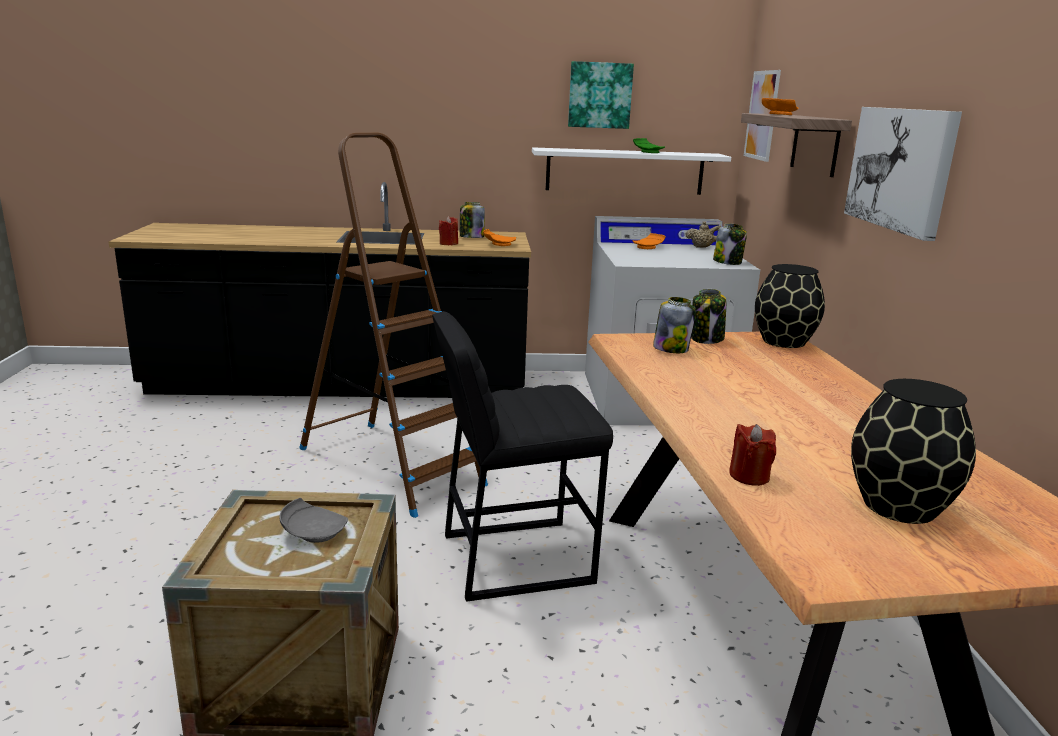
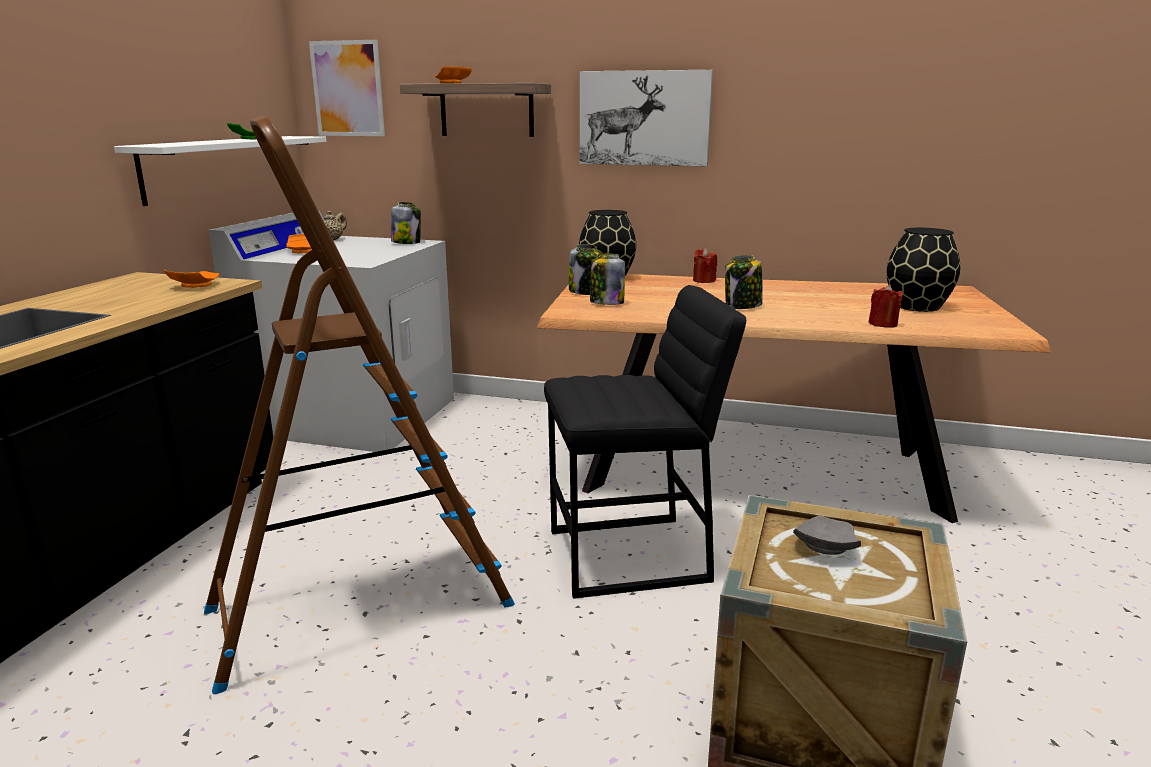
camera: 70 degrees left, 0 degrees up
(448, 244) = (142, 303): red candle -> red candle (704, 280)
(471, 237) = (121, 292): jar -> jar (742, 306)
(513, 559) = (632, 555): black chair -> black chair turned 105 degrees counterclockwise
(599, 95) = (172, 67): picture -> none

